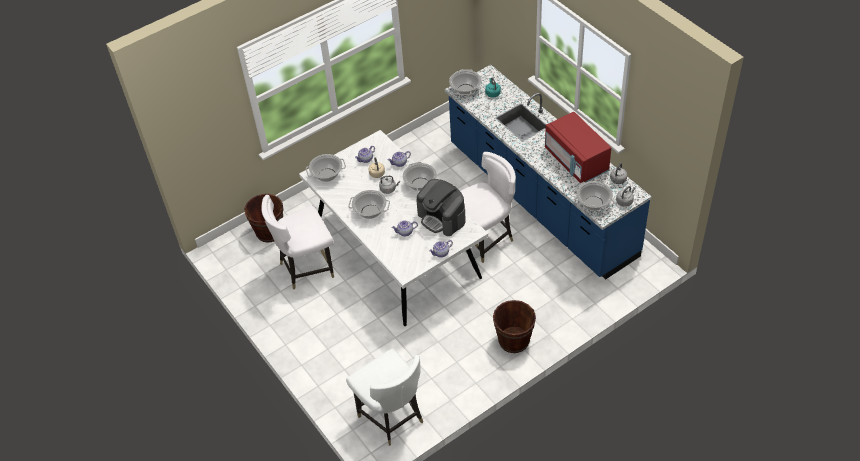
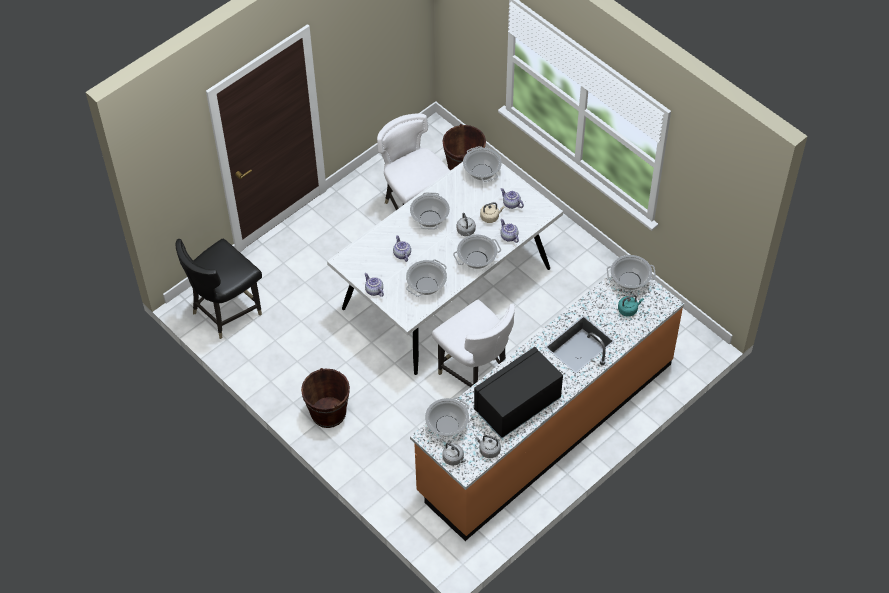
camera: 80 degrees right, 5 degrees up
(391, 417) = (226, 311): white chair -> black chair
(442, 218) = (426, 286): coffee machine -> cooking pot
(540, 200) = (545, 427): blue counter -> orange counter
(576, 161) = (517, 405): red microwave -> black microwave

